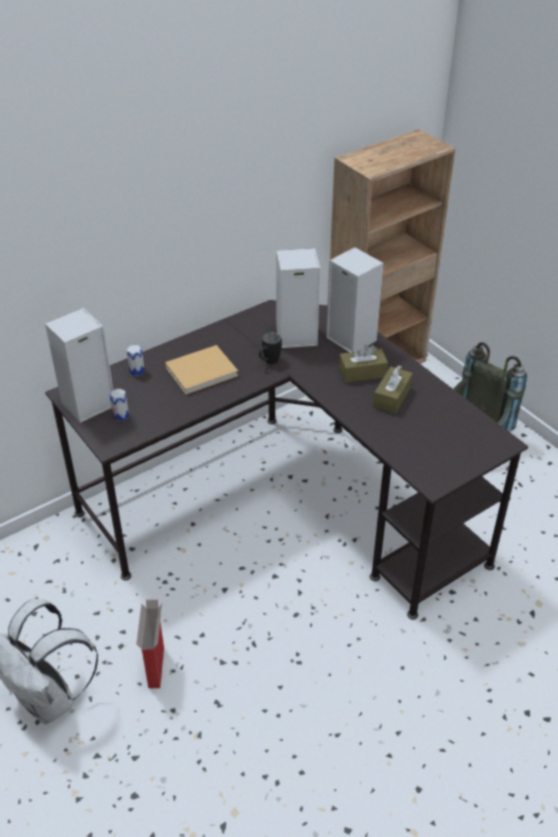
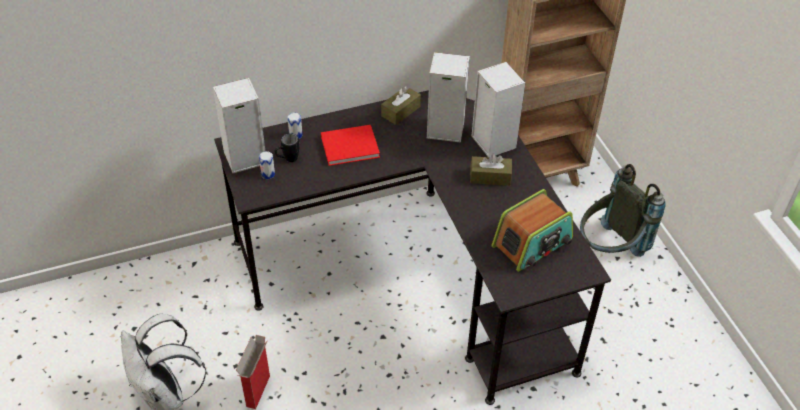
camera: 15 degrees right, 5 degrees up
(203, 371) = (352, 146): beige book -> red book
(268, 362) = (411, 150): black mug -> black mug (287, 159)
(392, 397) = (507, 206): brown tissue box -> brown tissue box (400, 111)
(434, 428) = (532, 243): none -> radio

